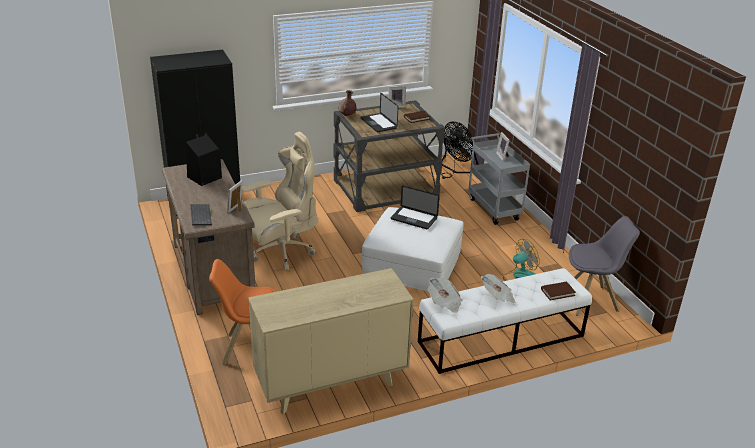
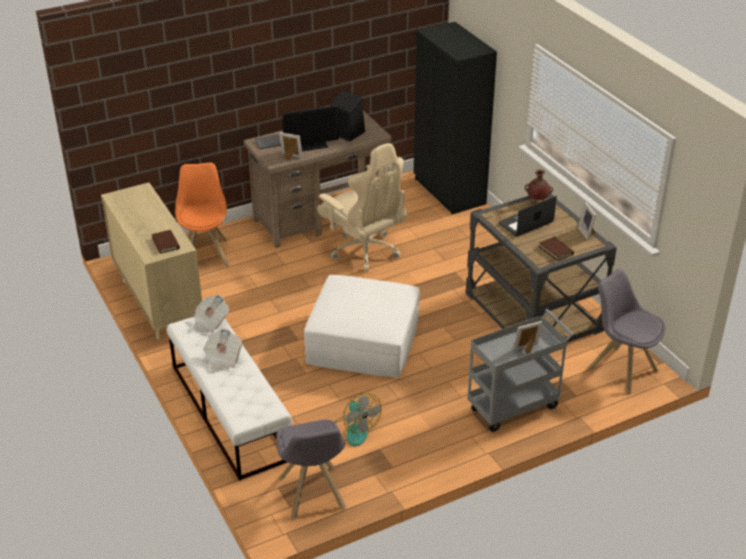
camera: 85 degrees right, 5 degrees up
(220, 197) = (311, 146): none -> monitor
(414, 219) = (383, 301): laptop -> none
(454, 168) = (621, 370): black fan -> grey chair
(557, 292) = (234, 405): brown book -> brown book (165, 243)

